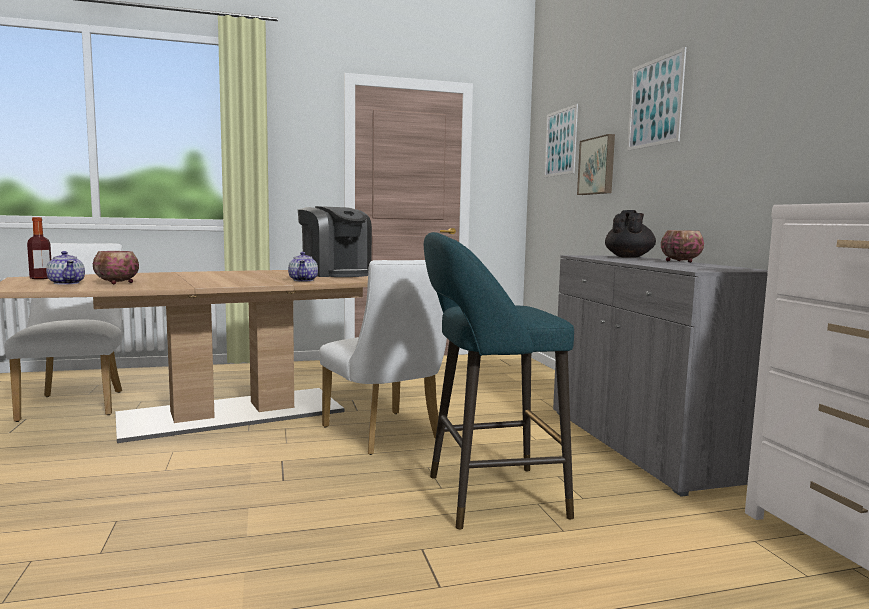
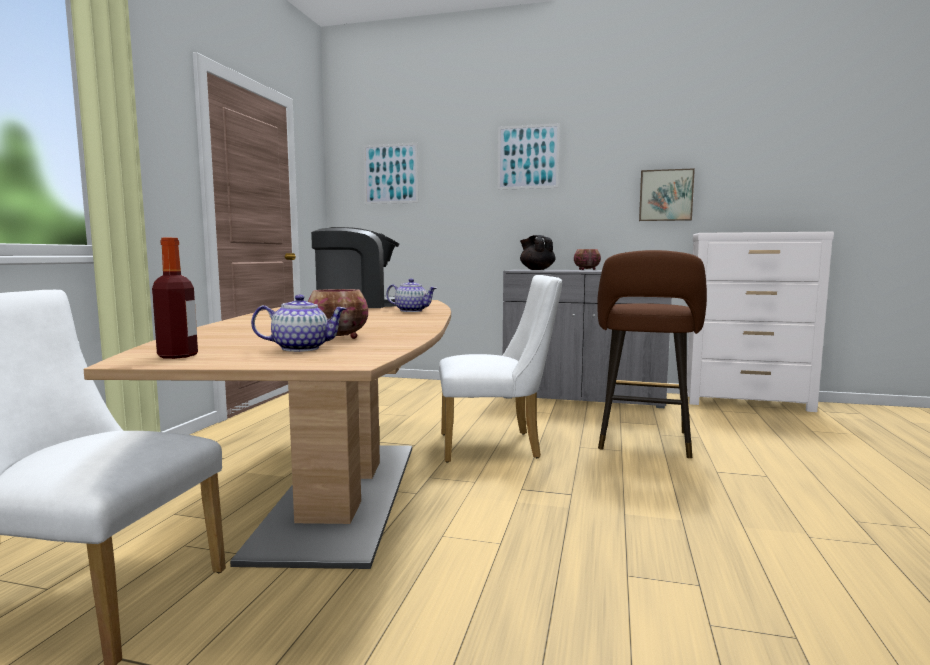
camera: 60 degrees left, 0 degrees up
(487, 497) = (643, 442): turquoise stool -> brown stool
(598, 166) = (455, 199): picture -> picture (665, 195)

